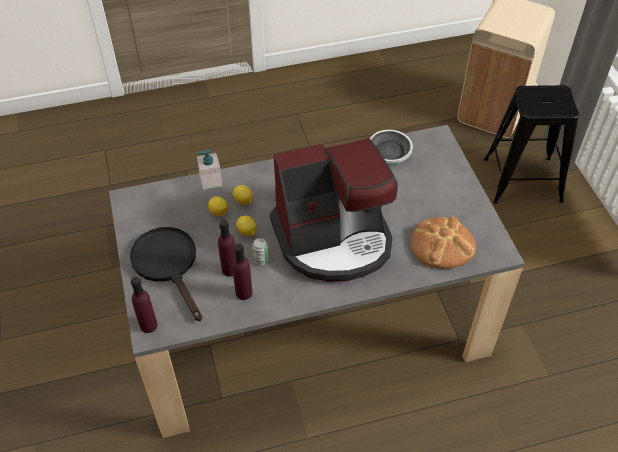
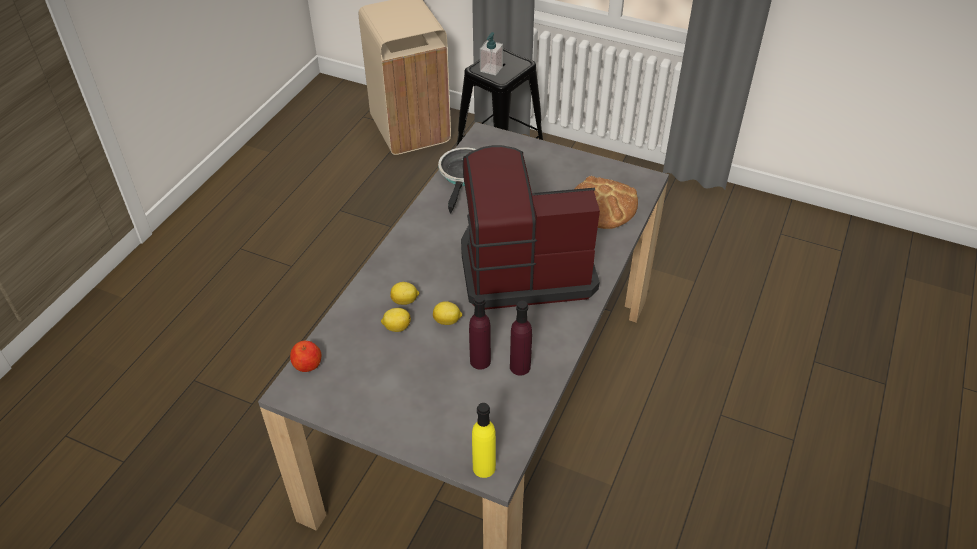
camera: 50 degrees left, 5 degrees down
(148, 325) = (484, 467): purple bottle -> yellow bottle
(153, 192) = (308, 364): none -> apple
(168, 264) = (421, 406): black frying pan -> none
(210, 181) = (349, 310): soap dispenser -> soap dispenser (491, 69)
(260, 260) = (493, 331): can -> none
(334, 239) = (524, 267): coffee machine -> coffee machine turned 120 degrees counterclockwise

